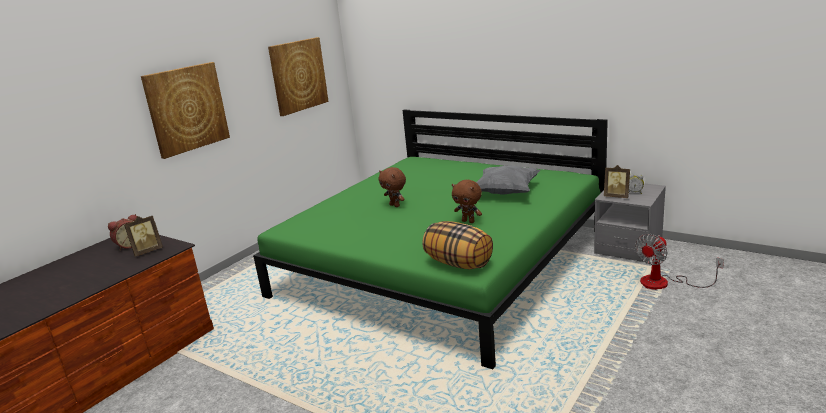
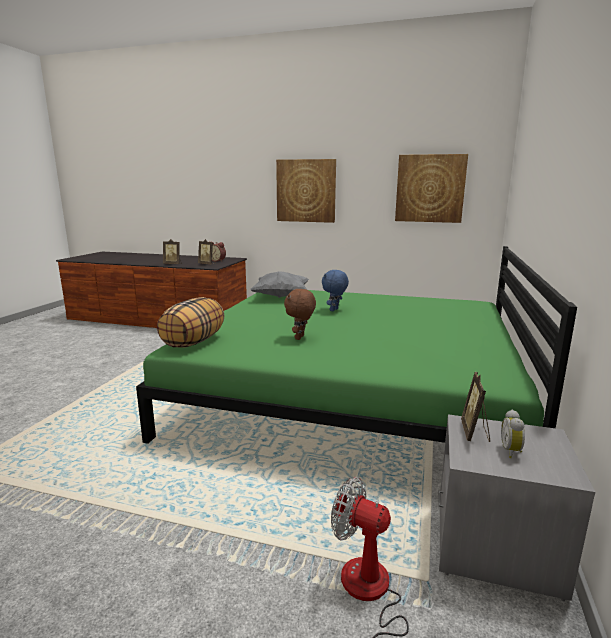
camera: 70 degrees right, 5 degrees down
(107, 277) = (173, 264): none -> picture frame
(395, 205) = (334, 310): brown plush toy -> blue plush toy
(505, 192) = (396, 346): grey pillow -> grey pillow (281, 296)

